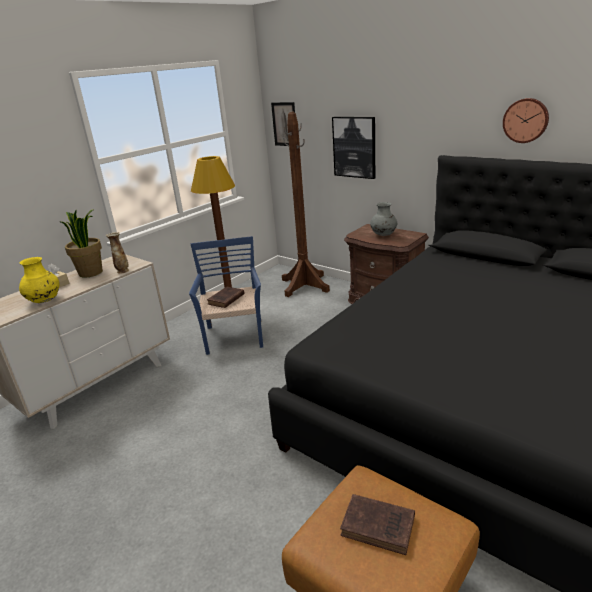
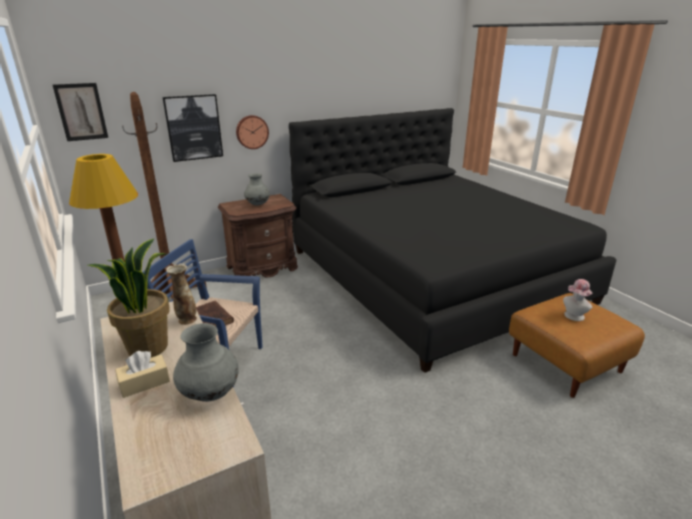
camera: 70 degrees left, 0 degrees up
(45, 301) = (210, 394): yellow vase -> grey vase
(380, 526) = (573, 317): brown book -> hat
(526, 120) = (341, 89): wall clock -> wall clock (252, 132)

